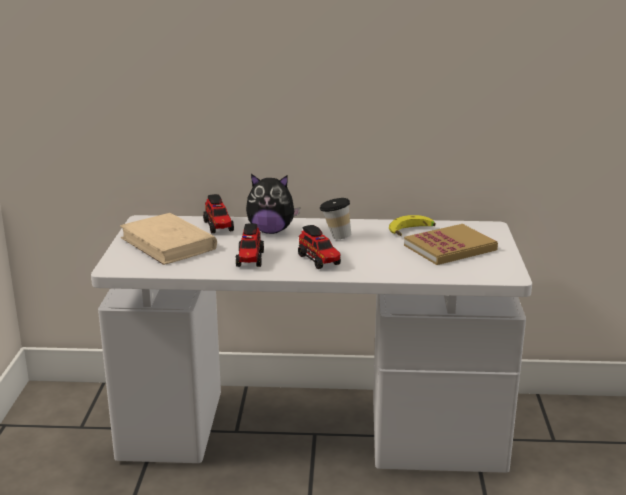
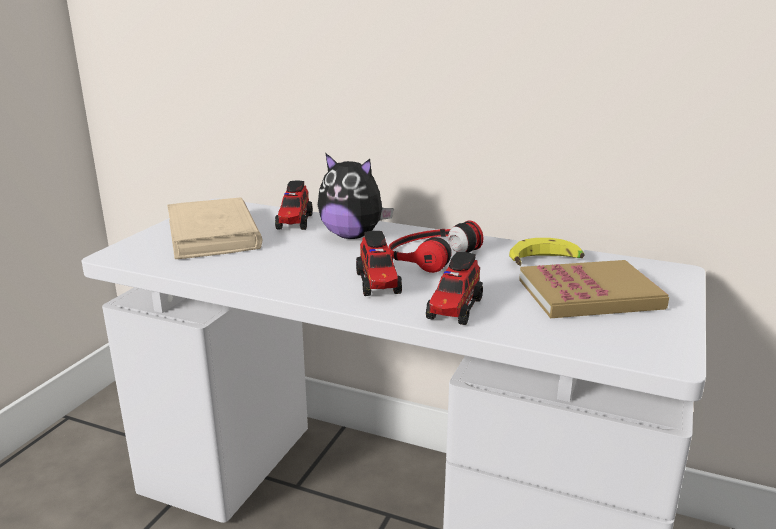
camera: 20 degrees right, 0 degrees up
(250, 259) = (287, 268): toy truck -> toy truck (454, 310)
(335, 237) = (429, 254): cup -> headphones

